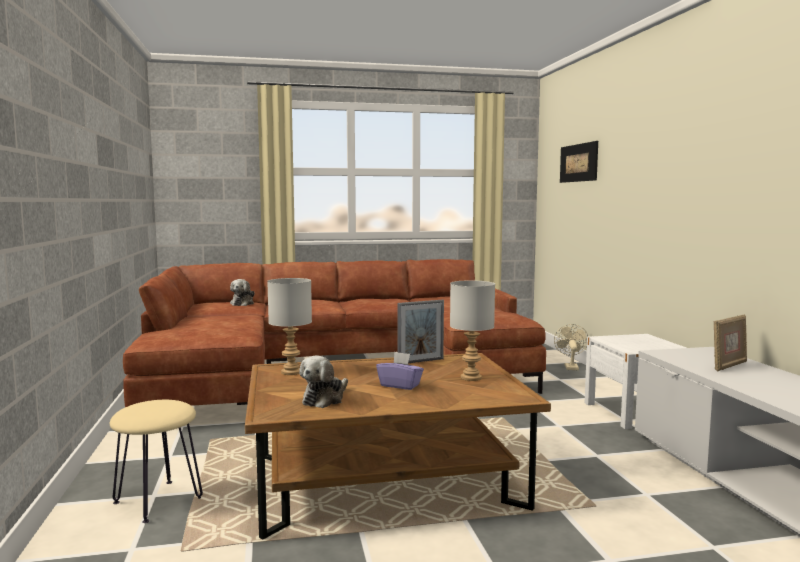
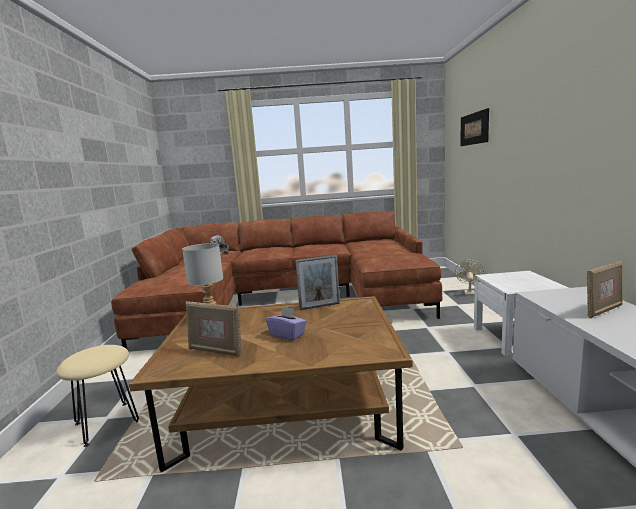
camera: 10 degrees right, 5 degrees up
(325, 399) = (216, 351): plush toy -> picture frame
(472, 377) = (353, 325): grey table lamp -> none

